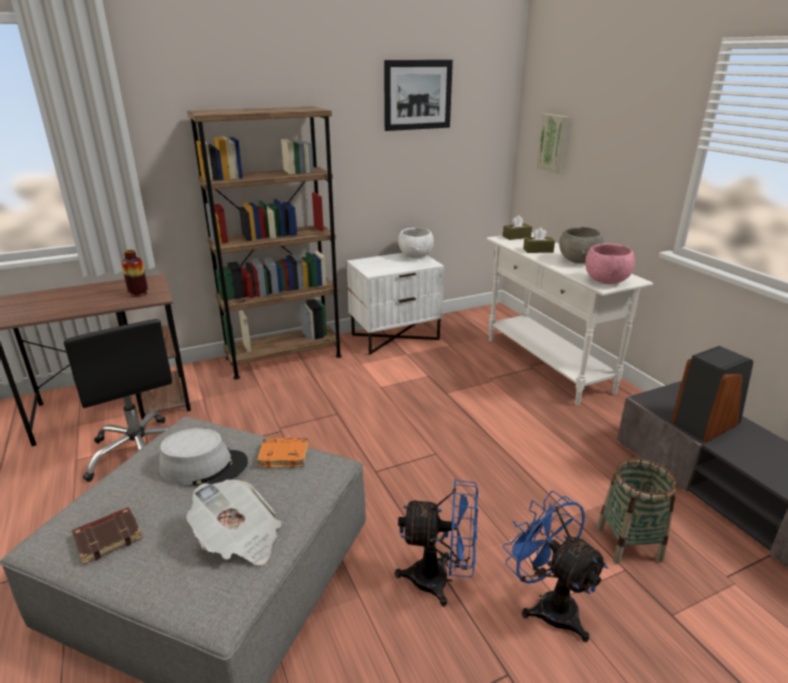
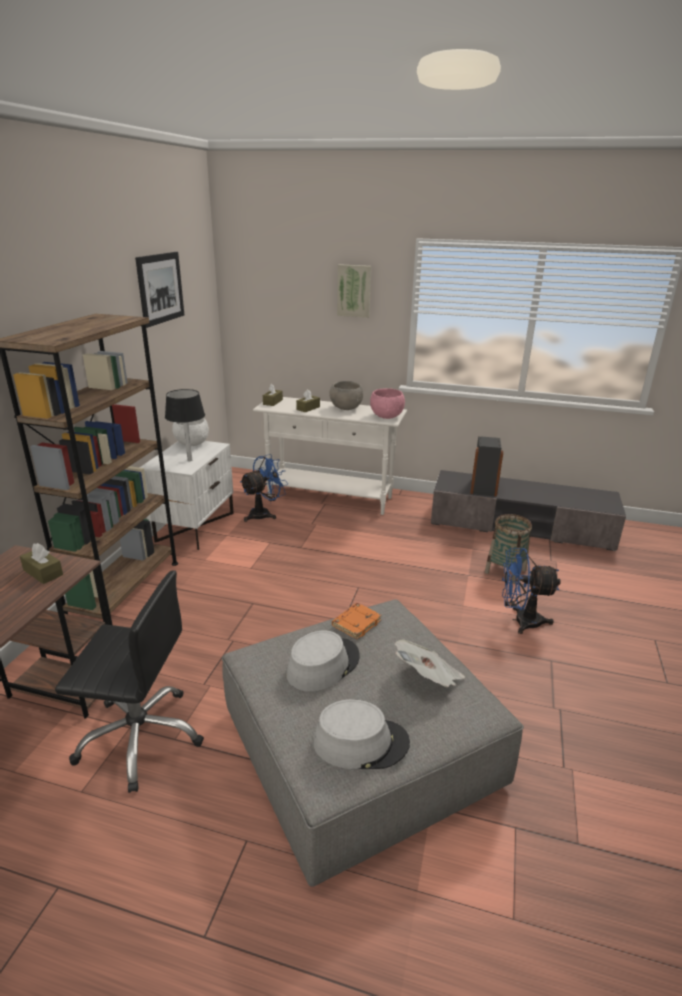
camera: 50 degrees left, 0 degrees up
(108, 537) = (361, 742): brown book -> grey hat
(138, 294) = (43, 572): vase -> brown tissue box
(388, 267) = (190, 460): none -> black table lamp
(440, 580) = (468, 647): blue fan -> blue fan (264, 514)
(554, 143) = (270, 318): picture -> picture (354, 291)

